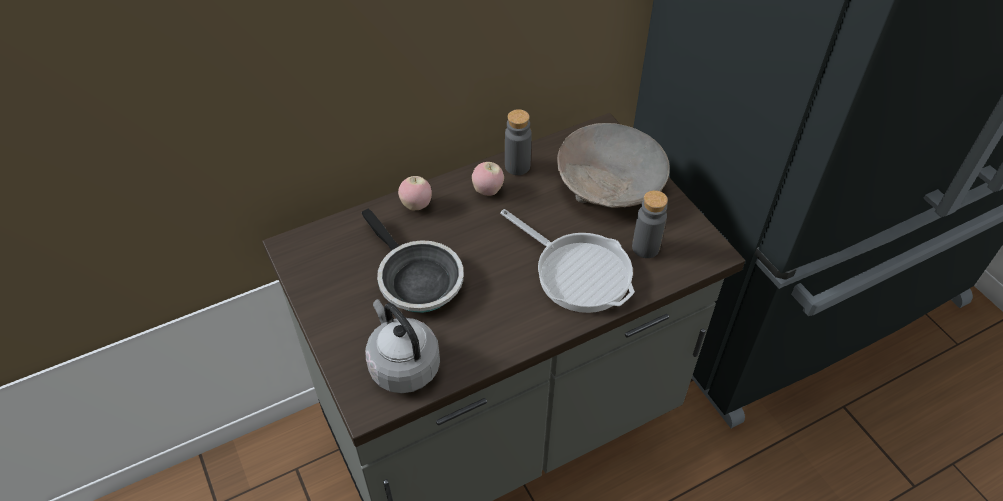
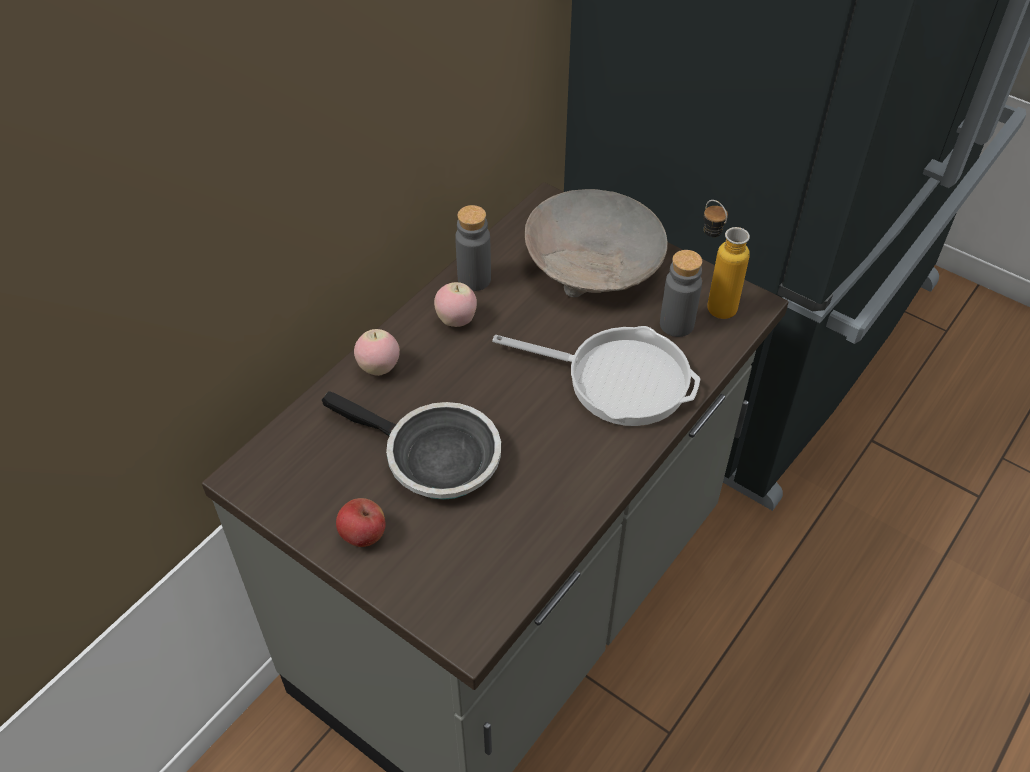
camera: 25 degrees left, 0 degrees up
(339, 313) = (363, 535): none -> apple
(402, 365) = (480, 566): grey kettle -> none
(683, 241) = (712, 302): none -> bottle

